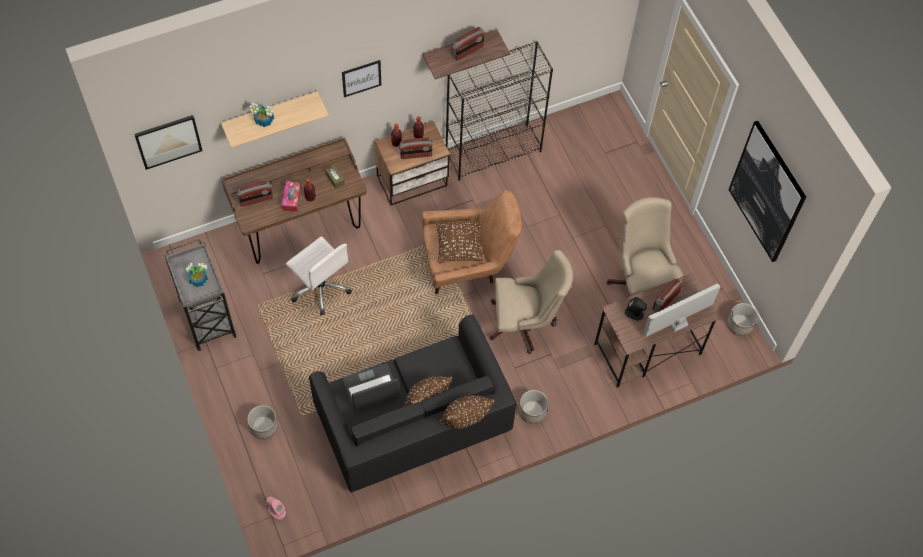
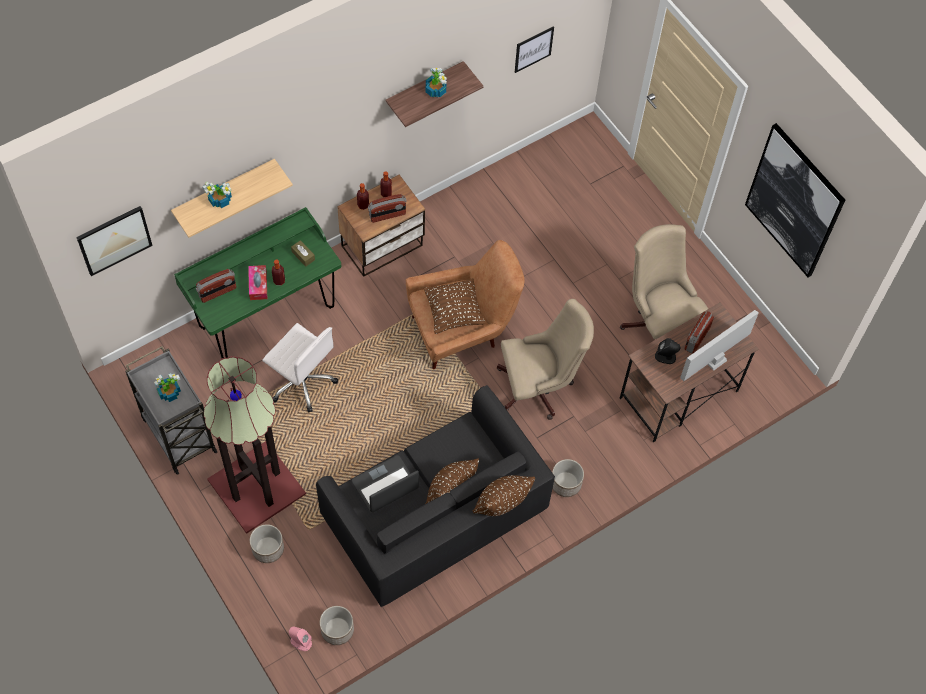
camera: 10 degrees left, 0 degrees up
(263, 372) = (255, 487): none -> floor lamp
(301, 228) = (266, 317): brown desk -> green desk
(361, 78) = (321, 137): picture -> picture (533, 49)
(467, 51) = (435, 90): radio -> potted plant
(493, 152) = (467, 200): black bookcase -> none
(739, 324) = (773, 352): planter -> planter (337, 630)

